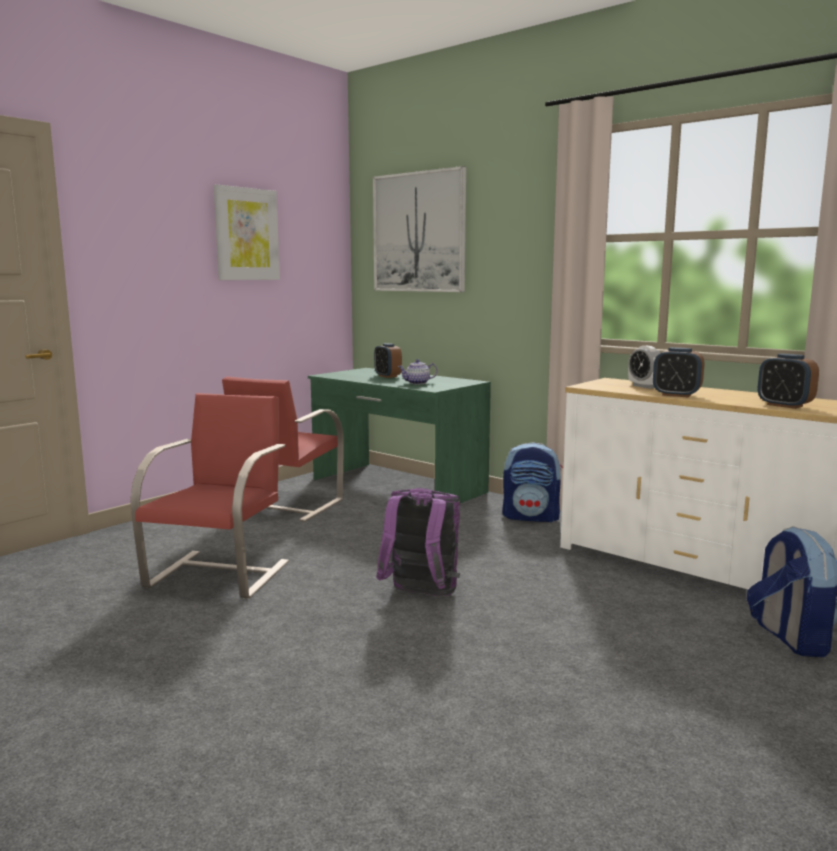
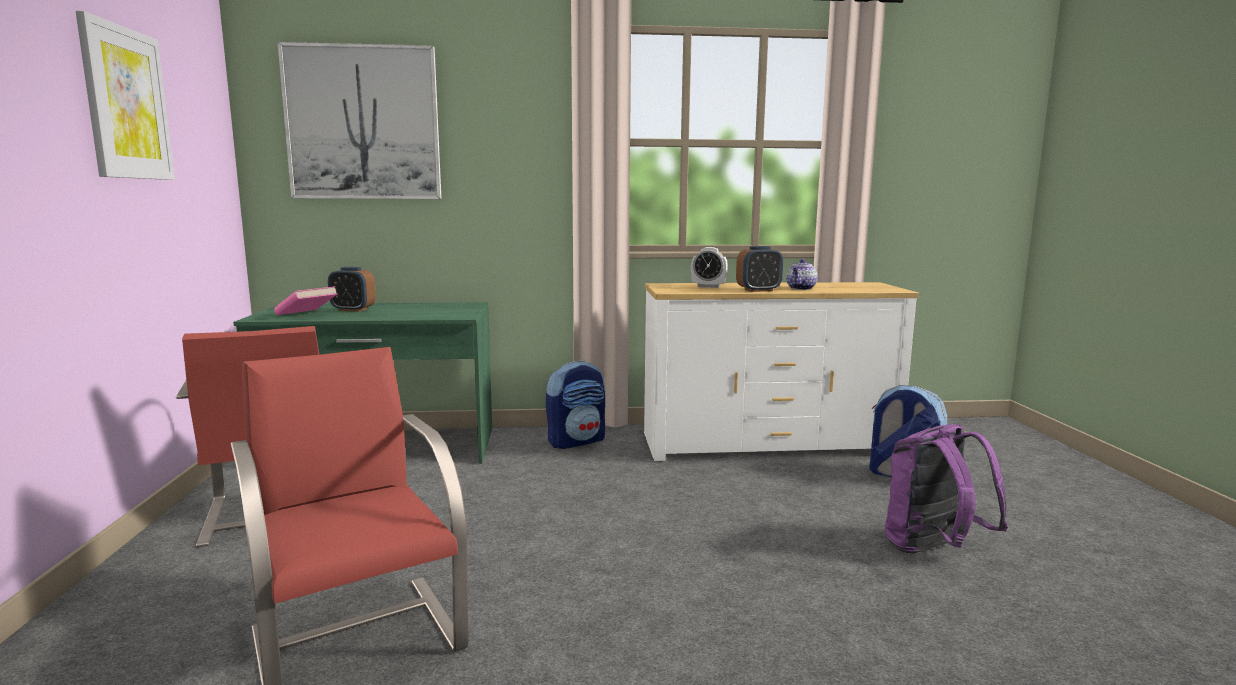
camera: 45 degrees left, 0 degrees up
(353, 376) = (306, 315): none -> pink book
(417, 383) = (419, 313): teapot -> teapot (801, 288)
(421, 595) = (635, 553): purple backpack -> purple backpack (932, 550)
(784, 405) = (845, 289): alarm clock -> none

